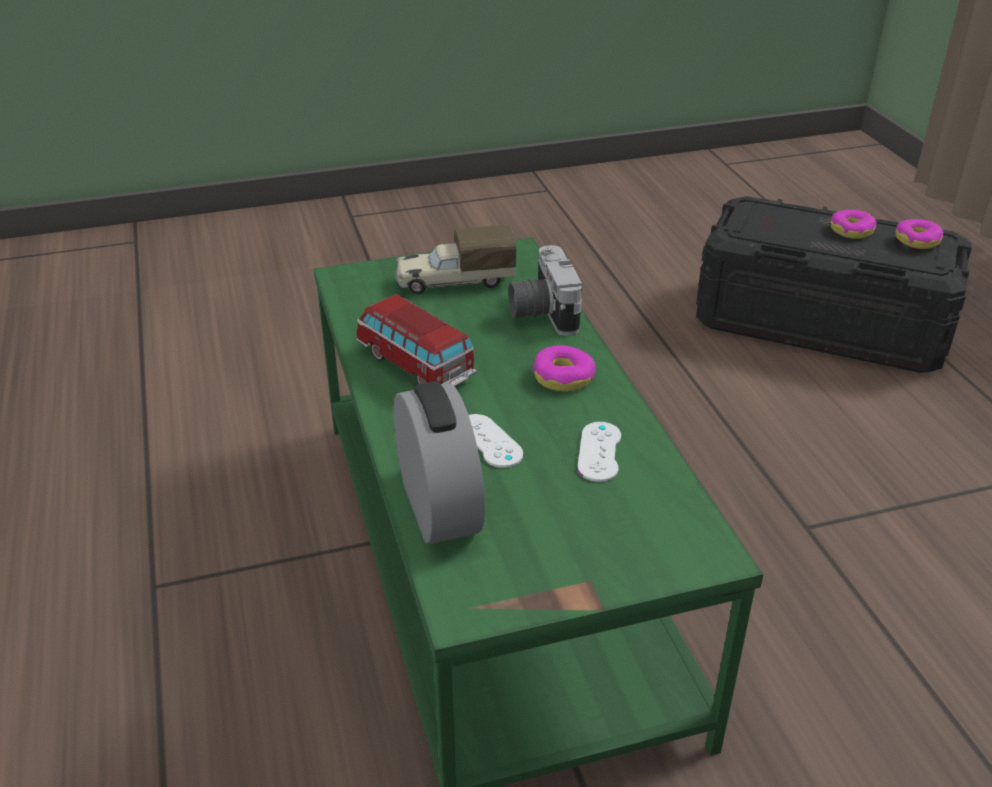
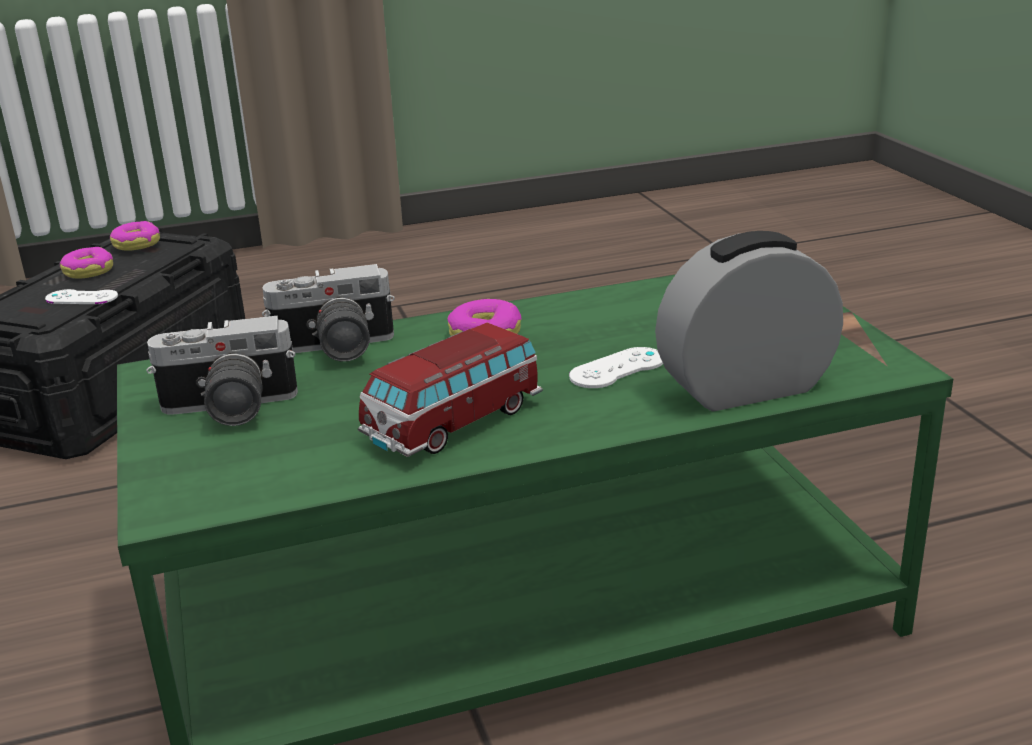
camera: 90 degrees left, 10 degrees down
(454, 281) = (228, 411): toy truck -> camera
(599, 452) = (623, 315): white game controller -> white game controller (81, 298)

